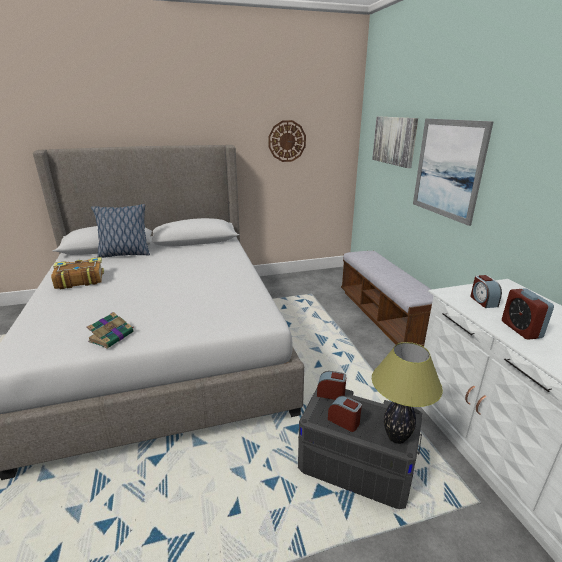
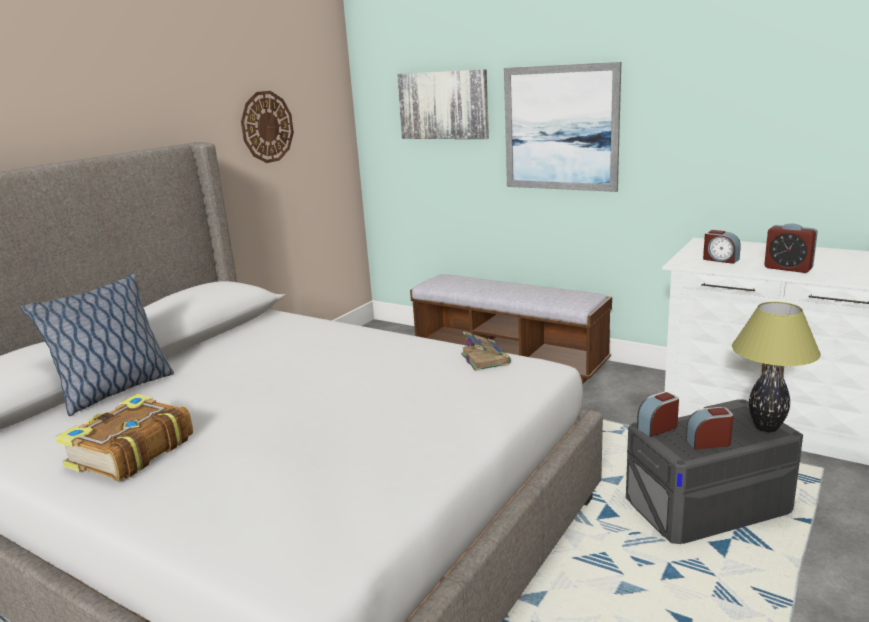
camera: 40 degrees left, 5 degrees down
(112, 336) = (403, 472): book -> book (484, 359)

